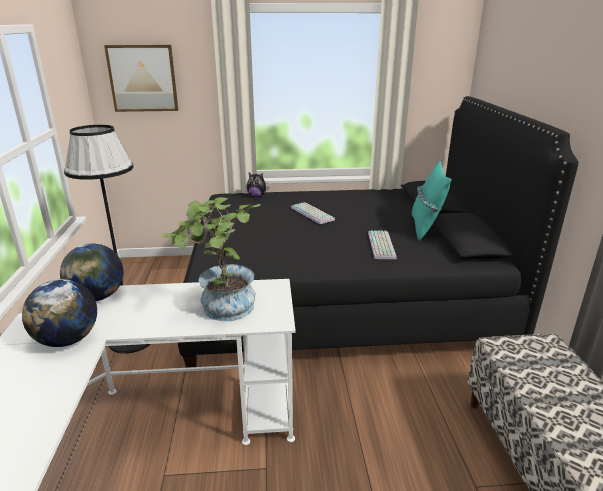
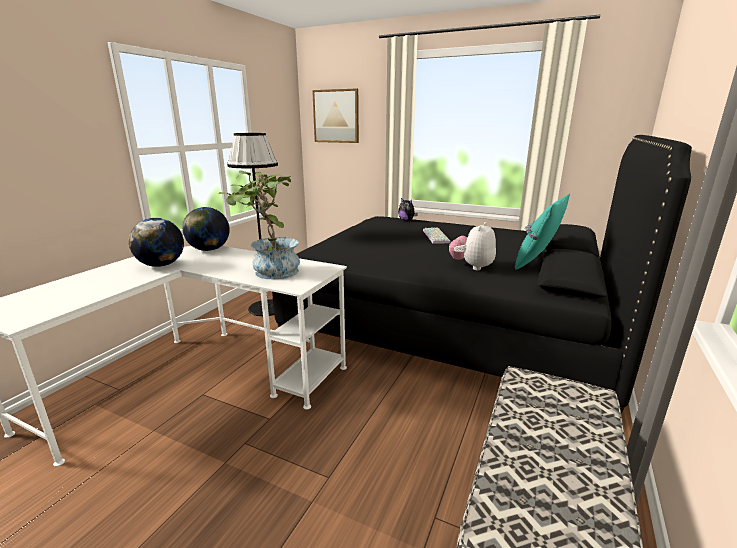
camera: 30 degrees right, 5 degrees down
(382, 245) = (472, 266): keyboard -> plush toy

